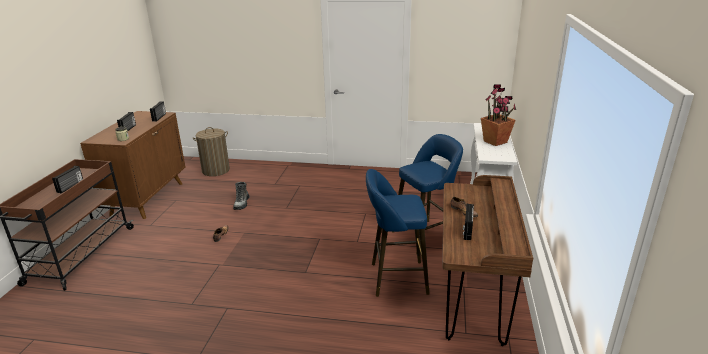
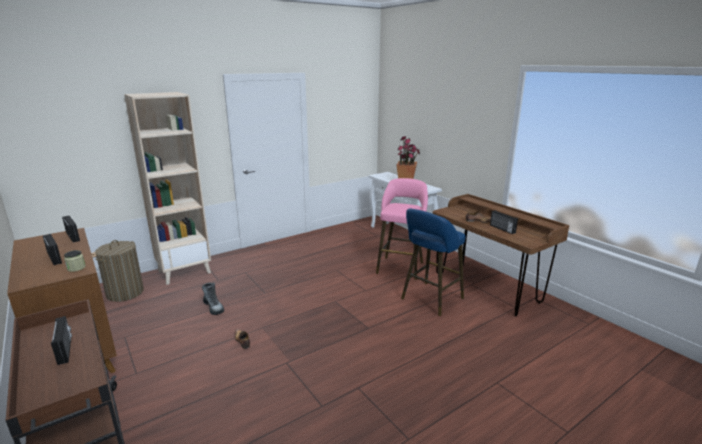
camera: 45 degrees left, 5 degrees down
(266, 168) = (184, 271): none -> beige bookcase
(426, 235) = (400, 266): blue stool -> pink stool

